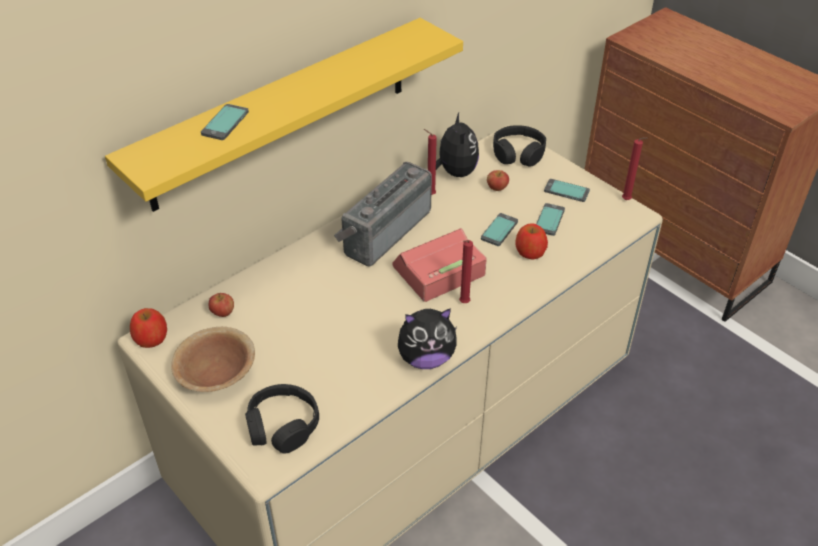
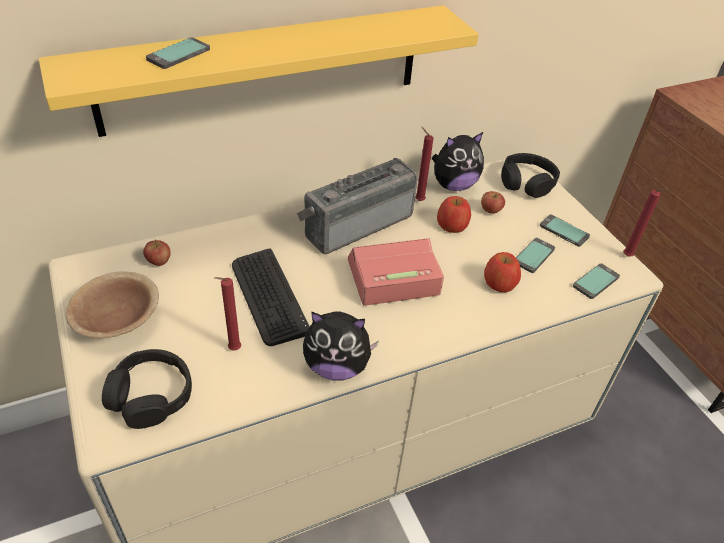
camera: 15 degrees right, 0 degrees up
(151, 338) = (79, 267): apple -> apple (452, 225)
(339, 317) = (268, 297): none -> keyboard
(455, 172) = (453, 185): plush toy -> plush toy turned 60 degrees clockwise
(463, 303) = (403, 318): red candle -> red candle (232, 349)
(499, 230) = (475, 252): phone -> phone (595, 281)

